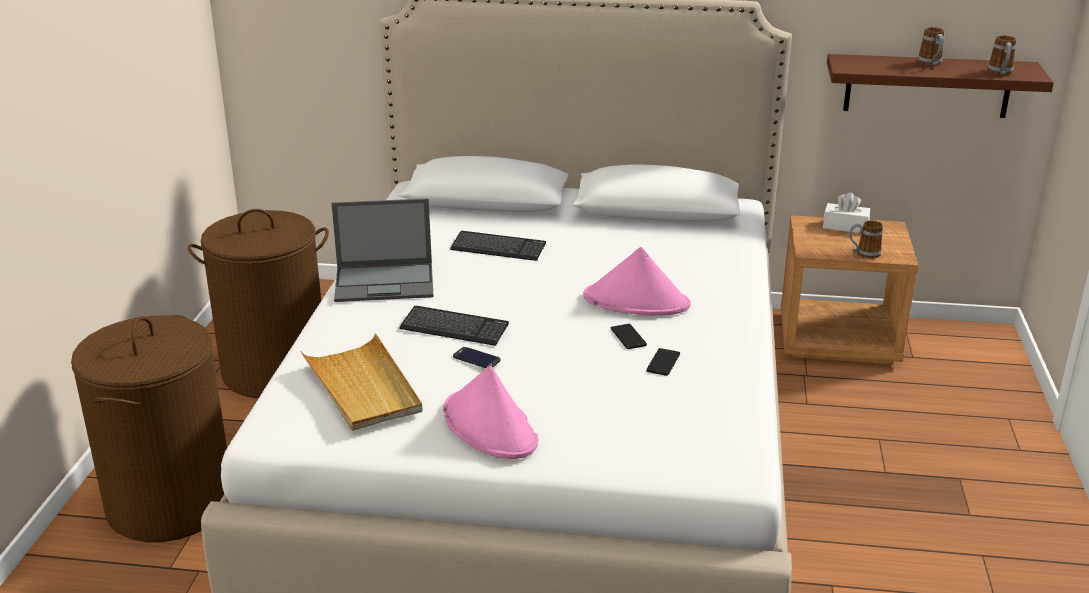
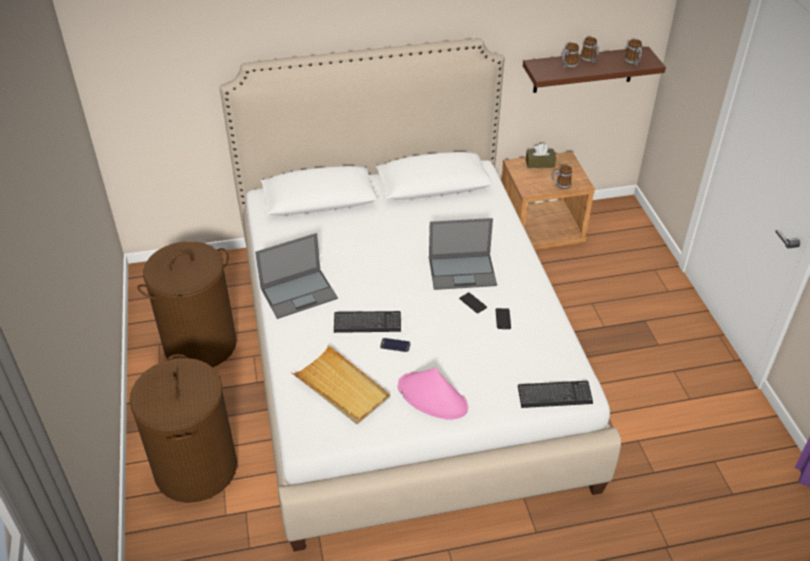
camera: 20 degrees left, 15 degrees up
(498, 248) = (353, 244): keyboard -> keyboard (554, 395)
(637, 301) = (463, 271): pink hat -> laptop
(845, 226) = (540, 163): white tissue box -> brown tissue box
(892, 65) = (567, 66): none -> mug

